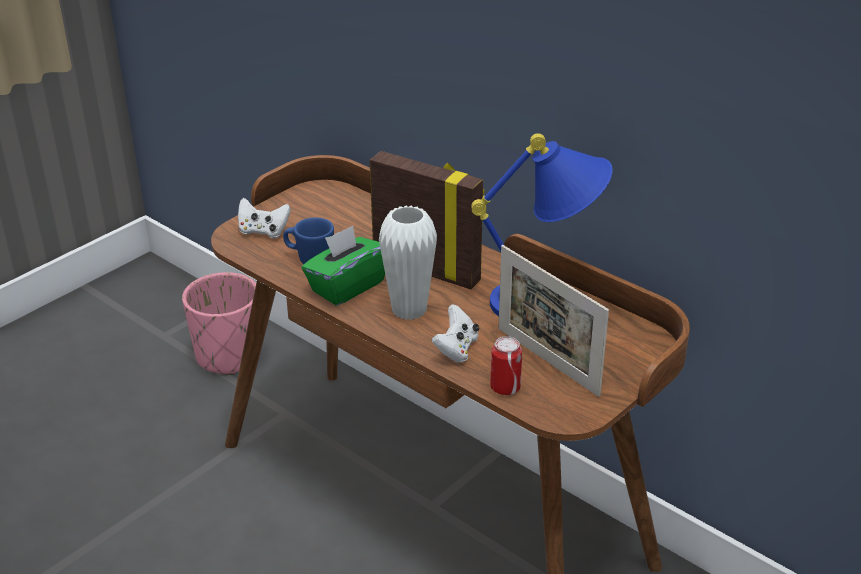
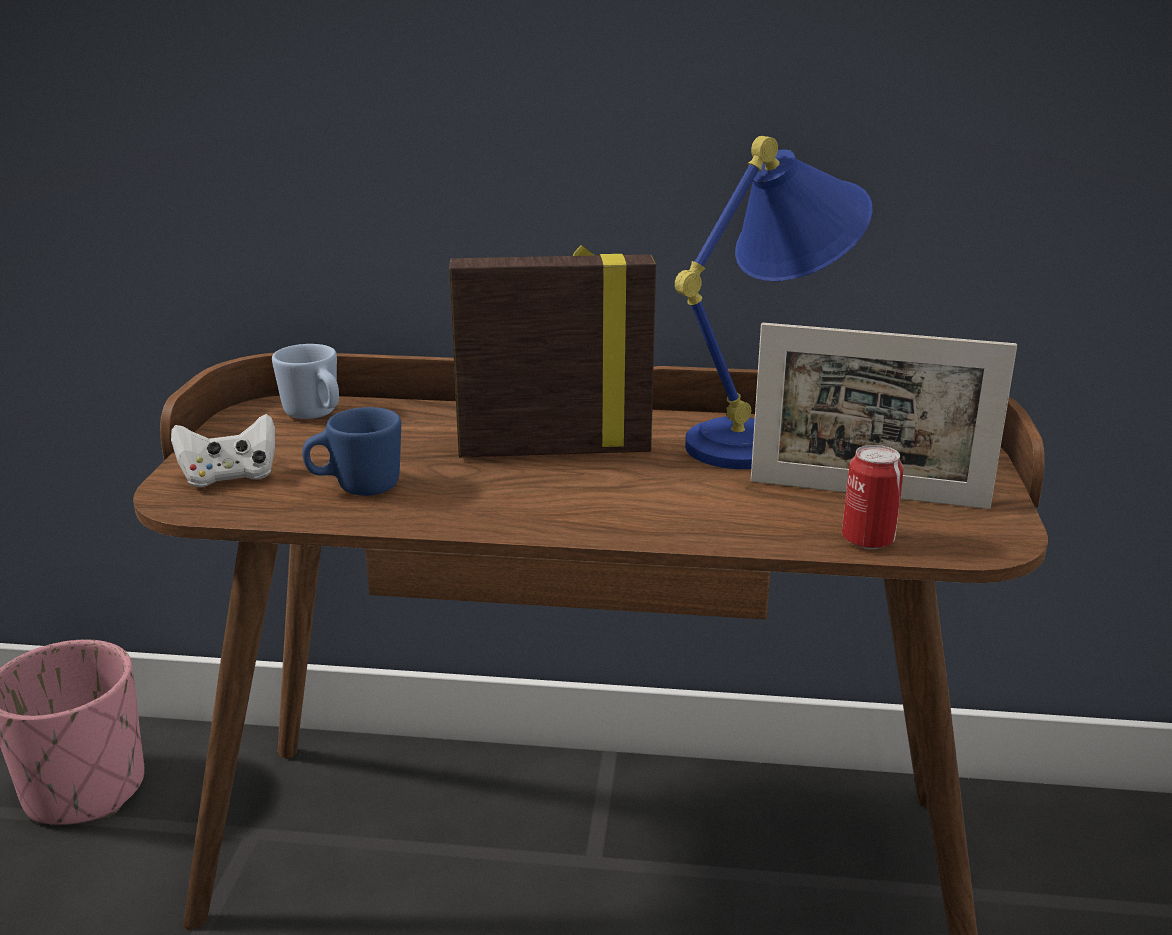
camera: 35 degrees left, 10 degrees down
(340, 202) = (316, 415): none -> blue mug
(347, 286) = (463, 501): green tissue box -> none
(409, 310) = (598, 499): white vase -> none
(456, 349) = (734, 520): white game controller -> none

